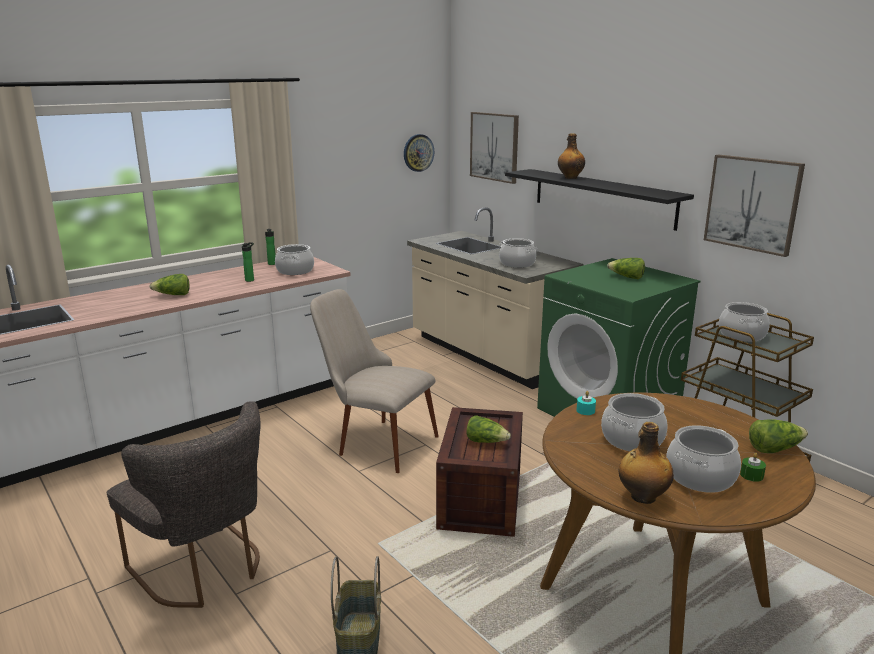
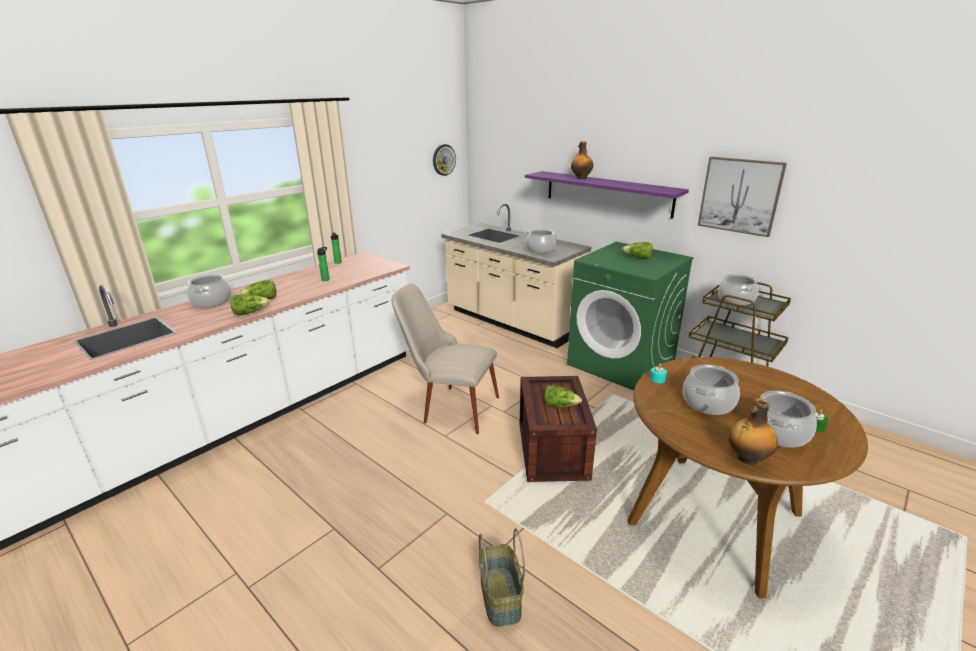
camera: 10 degrees left, 5 degrees up
(204, 570) = (342, 548): grey chair -> none
(295, 271) = (361, 268): cooking pot -> cooking pot (211, 301)
(494, 147) = (508, 153): picture -> none
(602, 197) = (607, 193): black shelf -> purple shelf
(774, 449) = (816, 399): lettuce -> lettuce (250, 312)

